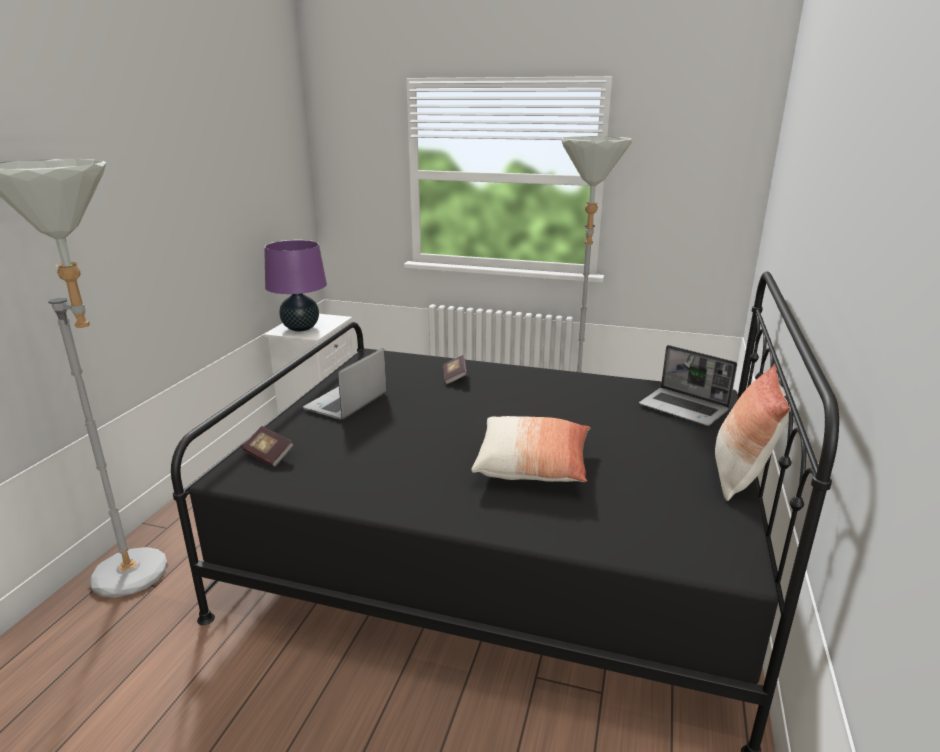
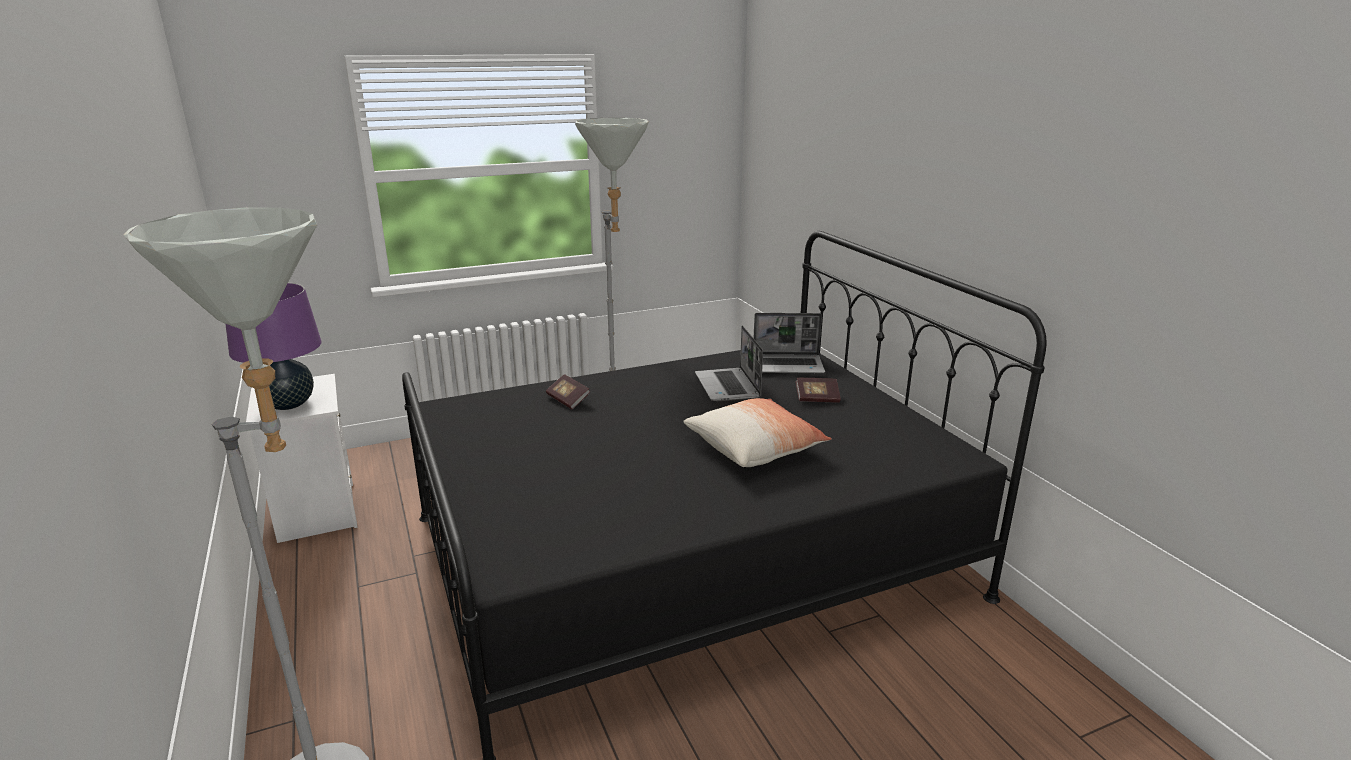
camera: 40 degrees left, 0 degrees up
(269, 455) = (511, 538): book -> book (817, 399)
(346, 402) = (501, 460): laptop -> laptop (728, 386)
(739, 475) = (887, 400): pillow -> none

